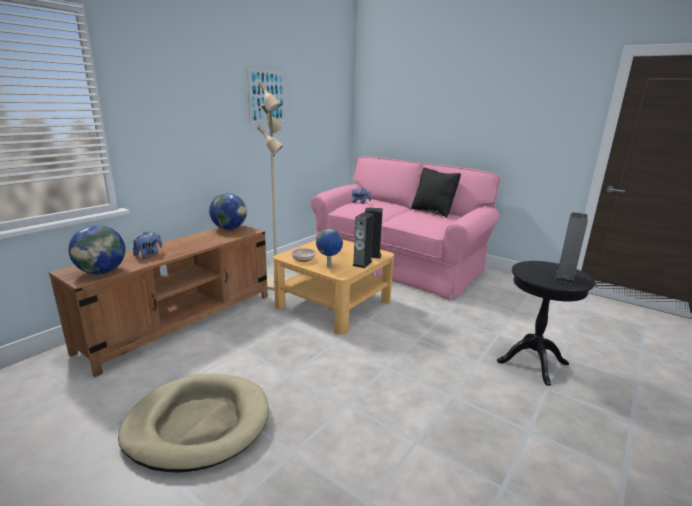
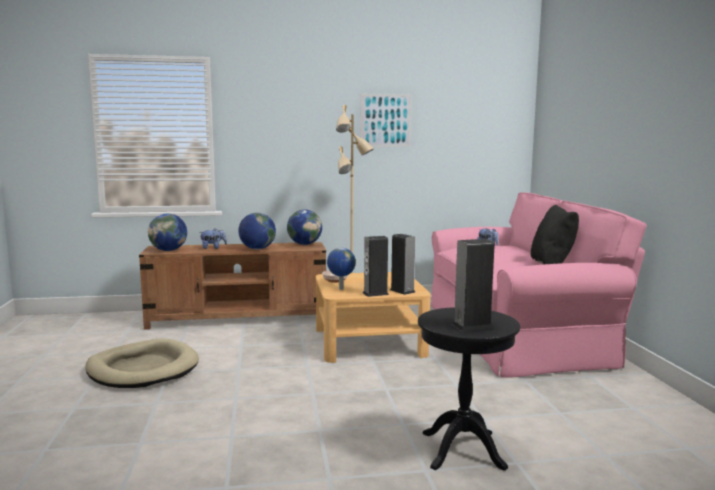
camera: 45 degrees right, 10 degrees down
(201, 244) = (257, 249): none -> globe

